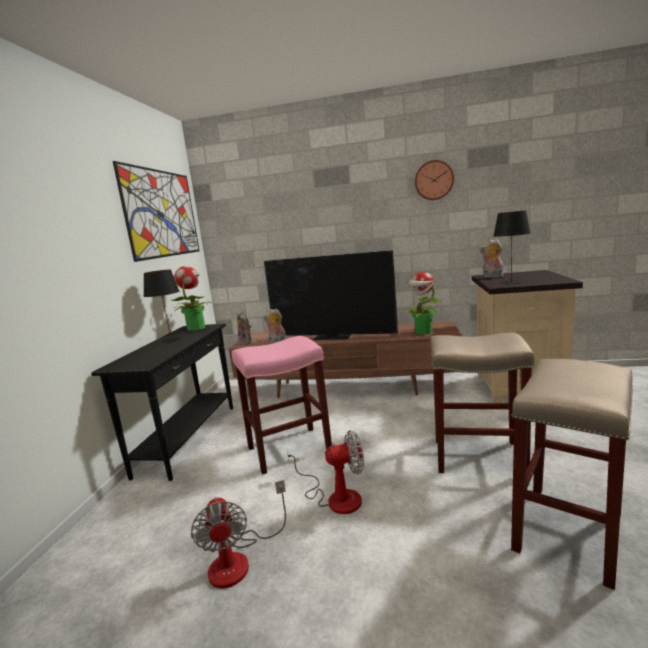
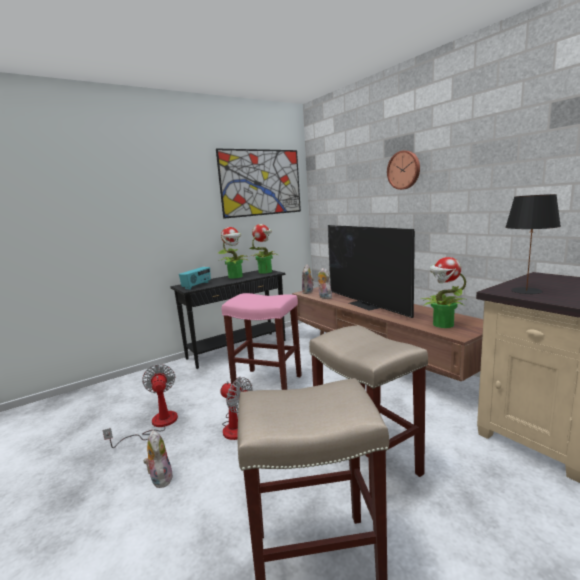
camera: 45 degrees right, 0 degrees up
(144, 360) = (197, 286): none -> radio
(170, 340) = (236, 277): black table lamp -> potted plant
(240, 559) = (156, 425): fan -> fan turned 135 degrees clockwise
(433, 180) = (500, 147): wall clock -> wall clock (404, 170)
(492, 277) = (542, 279): plush toy -> plush toy (160, 478)

